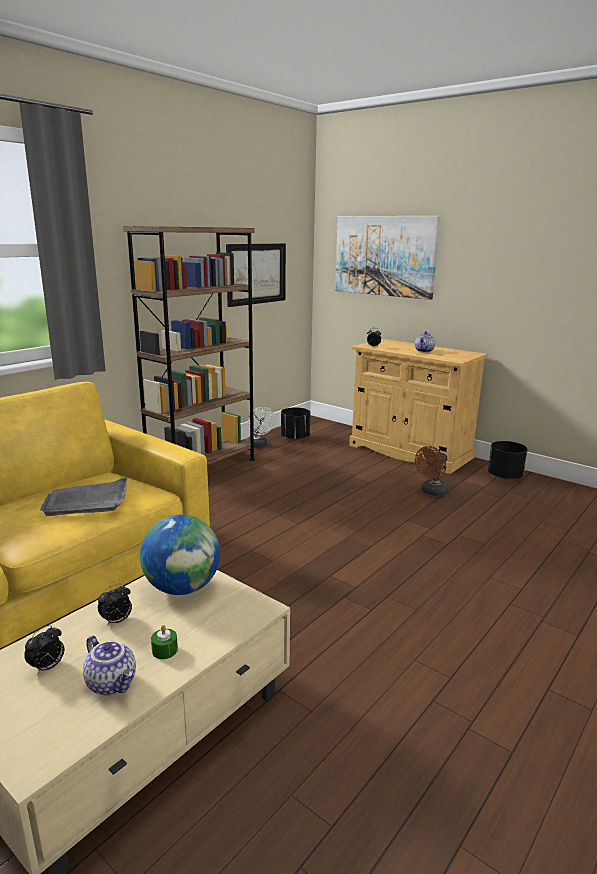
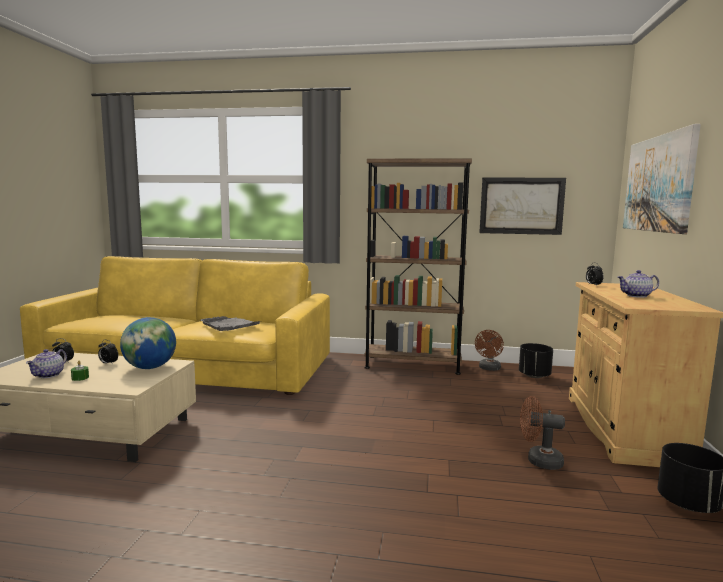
camera: 60 degrees right, 10 degrees down
(258, 445) = (489, 368): white fan -> brown fan

